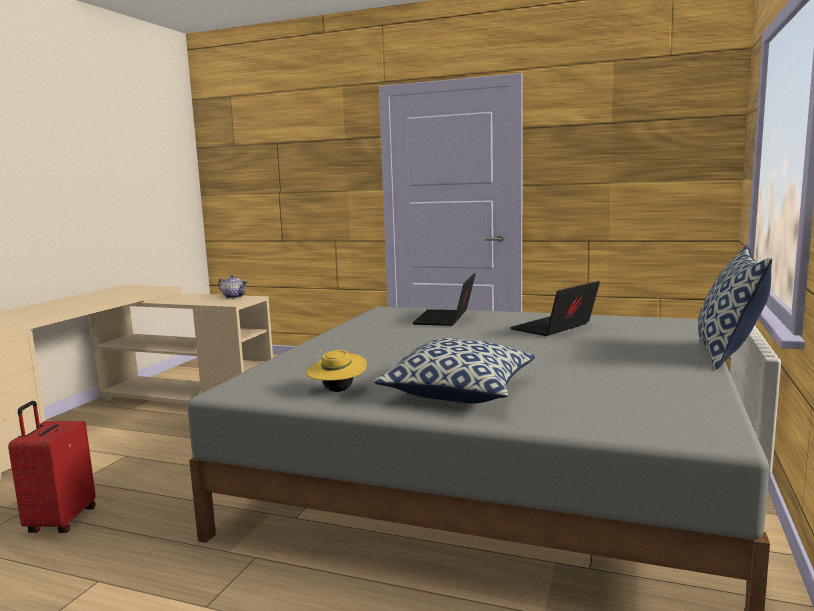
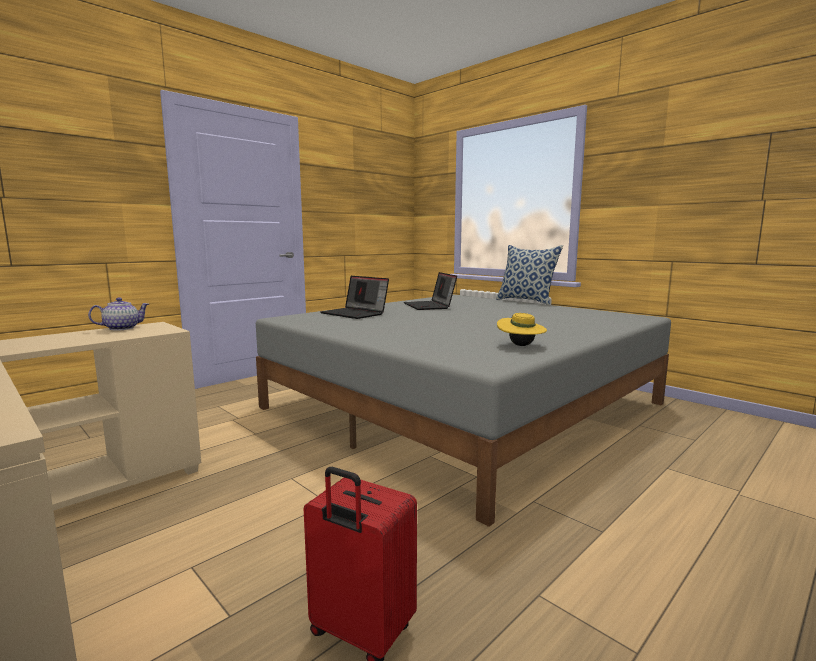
camera: 65 degrees left, 0 degrees up
(459, 392) = (549, 330): pillow -> none

